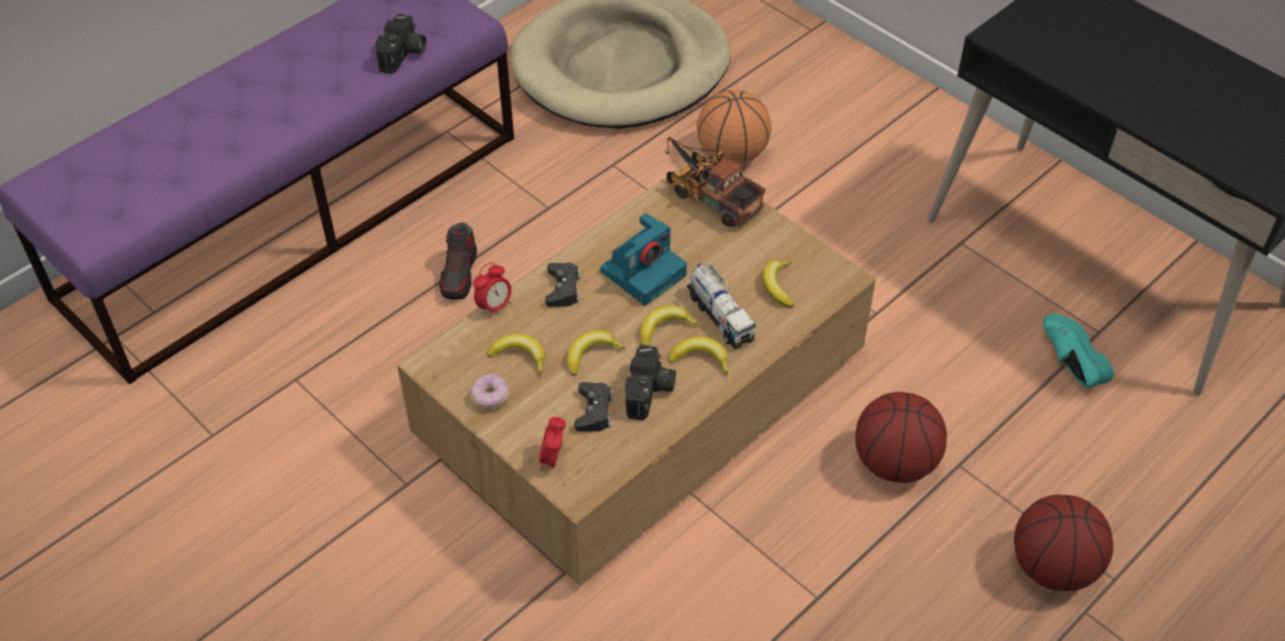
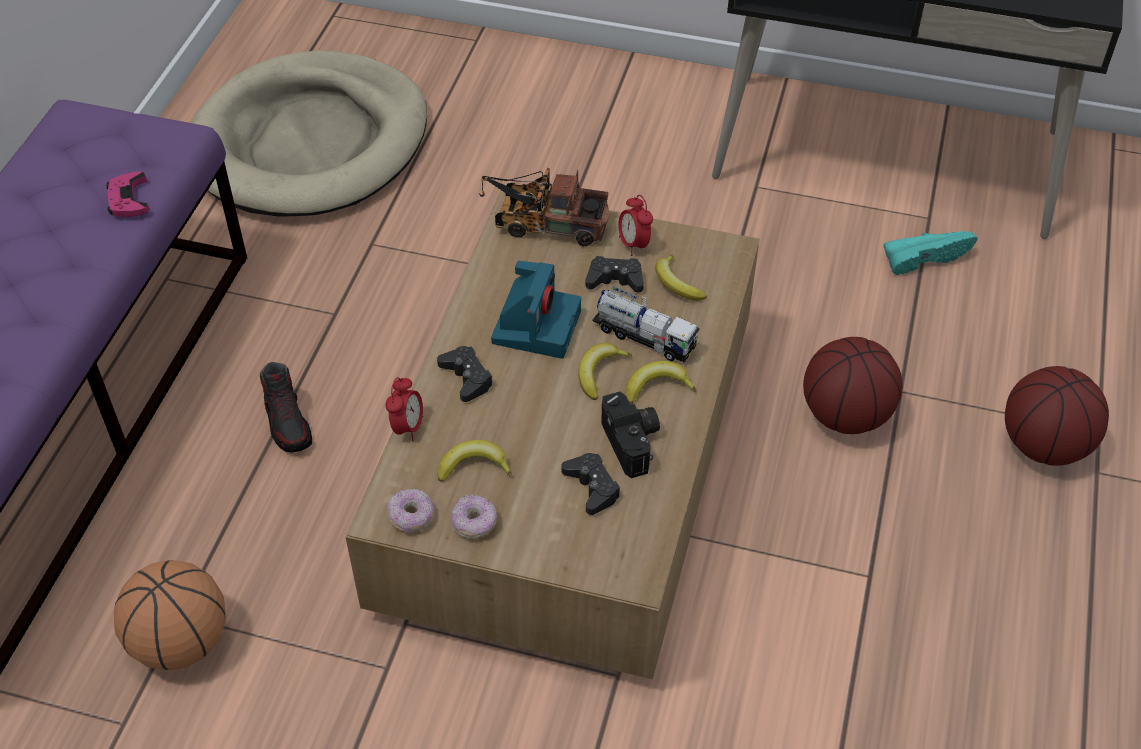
camera: 30 degrees left, 0 degrees up
(404, 55) = (128, 199): camera -> pink game controller
(450, 372) = (411, 517): none -> donut
(553, 459) = (587, 556): alarm clock -> alarm clock (634, 244)
(591, 354) = (546, 431): banana -> none
(731, 262) = (615, 280): none -> black game controller
(732, 155) = (485, 187): basketball -> basketball (181, 642)
(1068, 363) = (924, 257): turquoise shoe -> turquoise shoe turned 135 degrees clockwise

